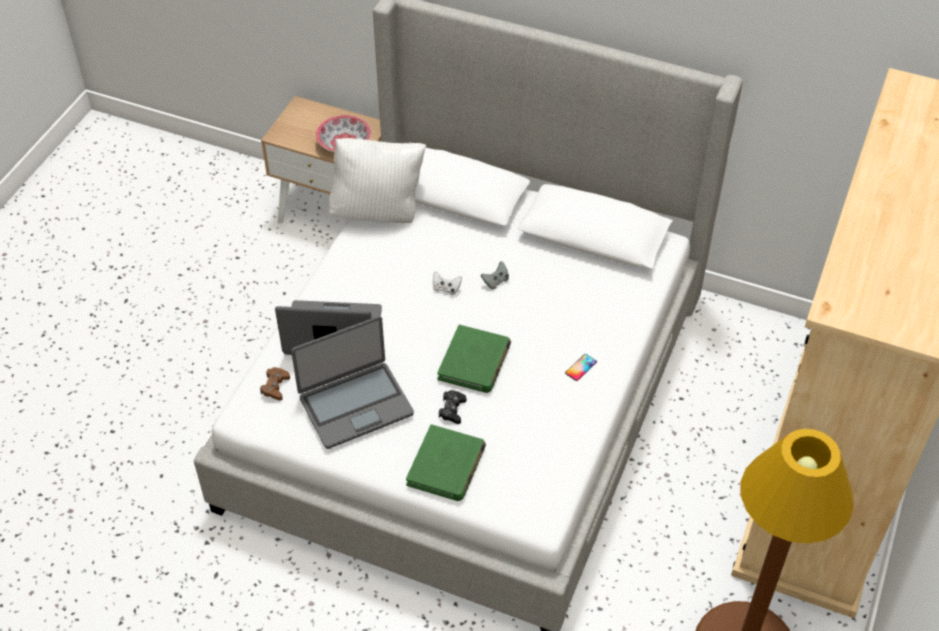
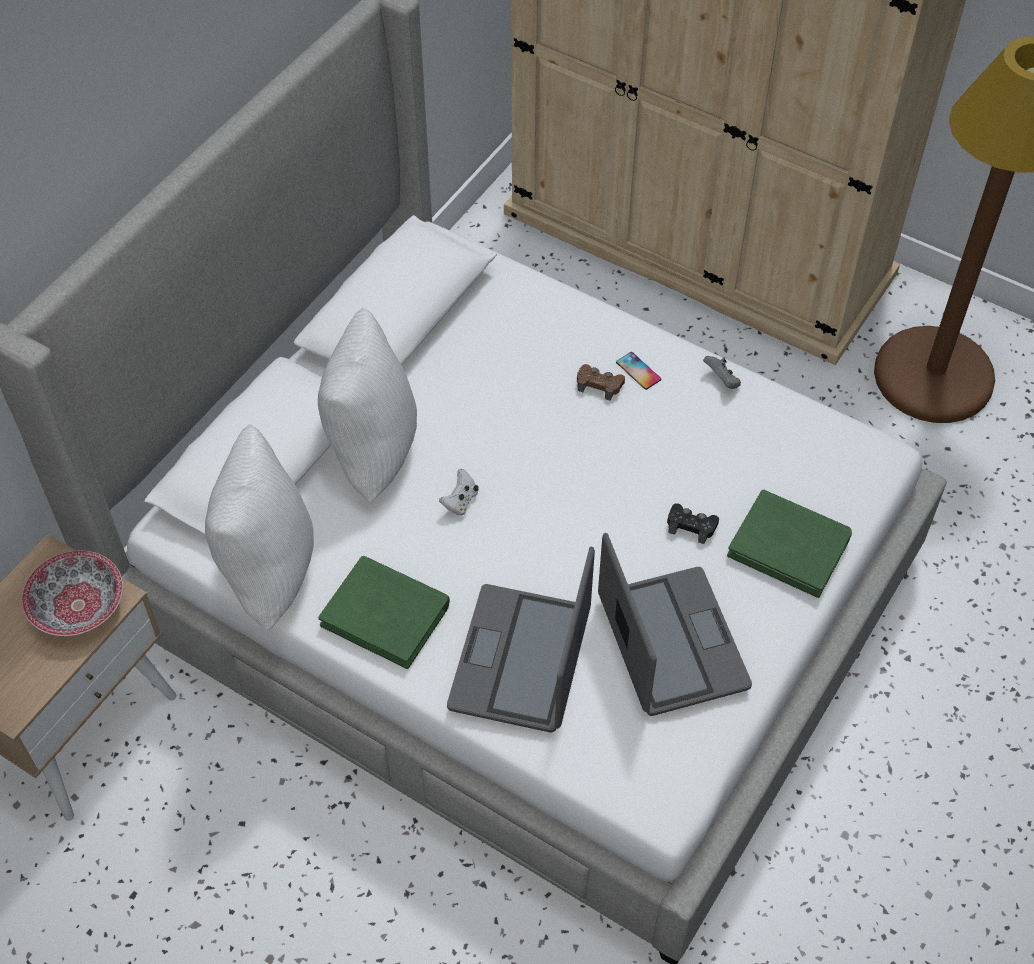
camera: 80 degrees left, 5 degrees up
(275, 386) = (617, 751): brown game controller -> brown game controller (599, 385)
(474, 362) = (609, 487): green book -> green book (386, 614)
(476, 241) = (371, 451): none -> white pillow
(495, 281) = (459, 440): grey game controller -> grey game controller (722, 380)

